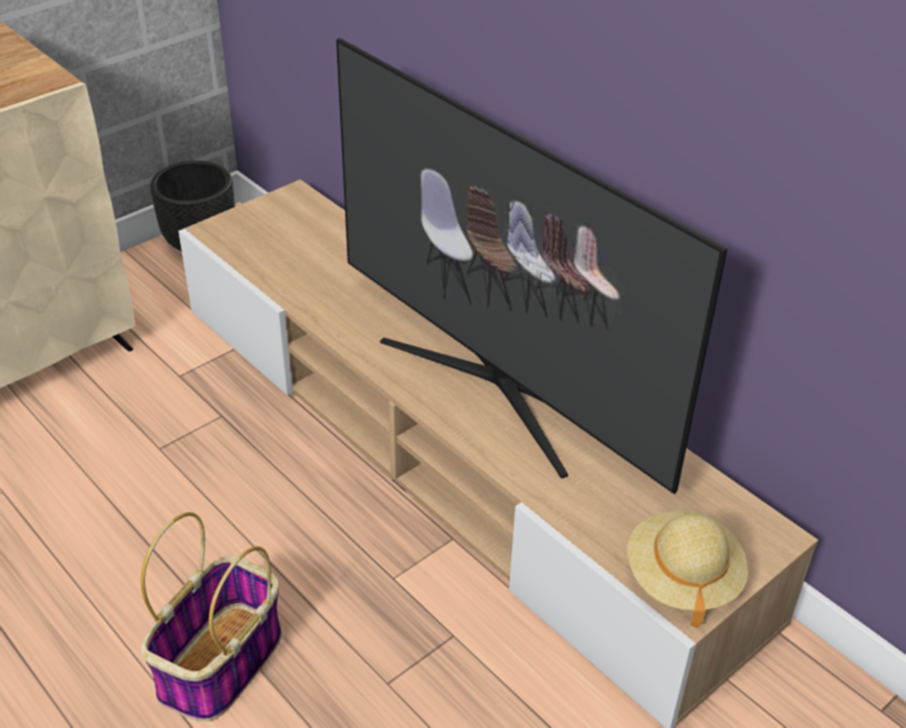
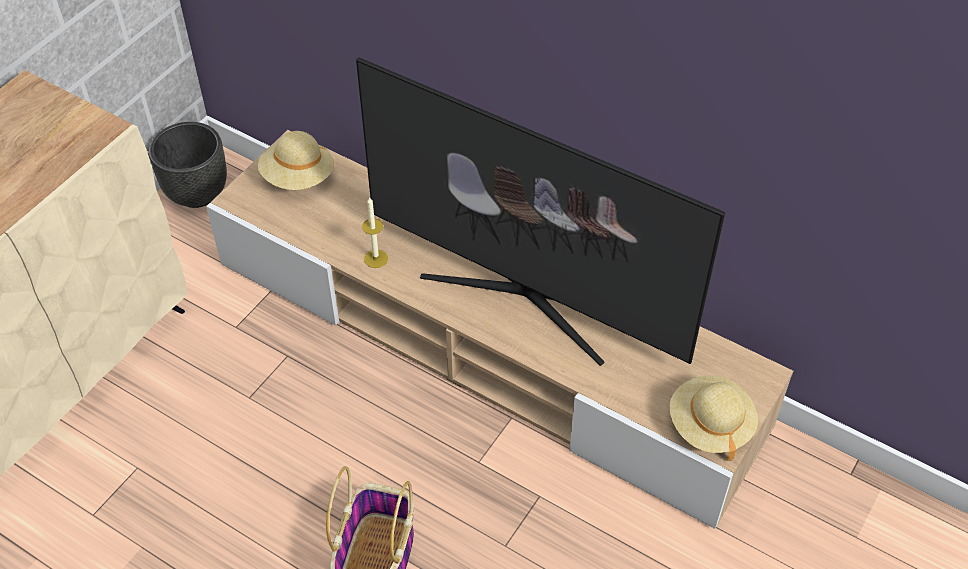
camera: 15 degrees left, 10 degrees up
(289, 223) = (298, 177): none -> beige hat
(338, 314) = (376, 259): none -> candle

